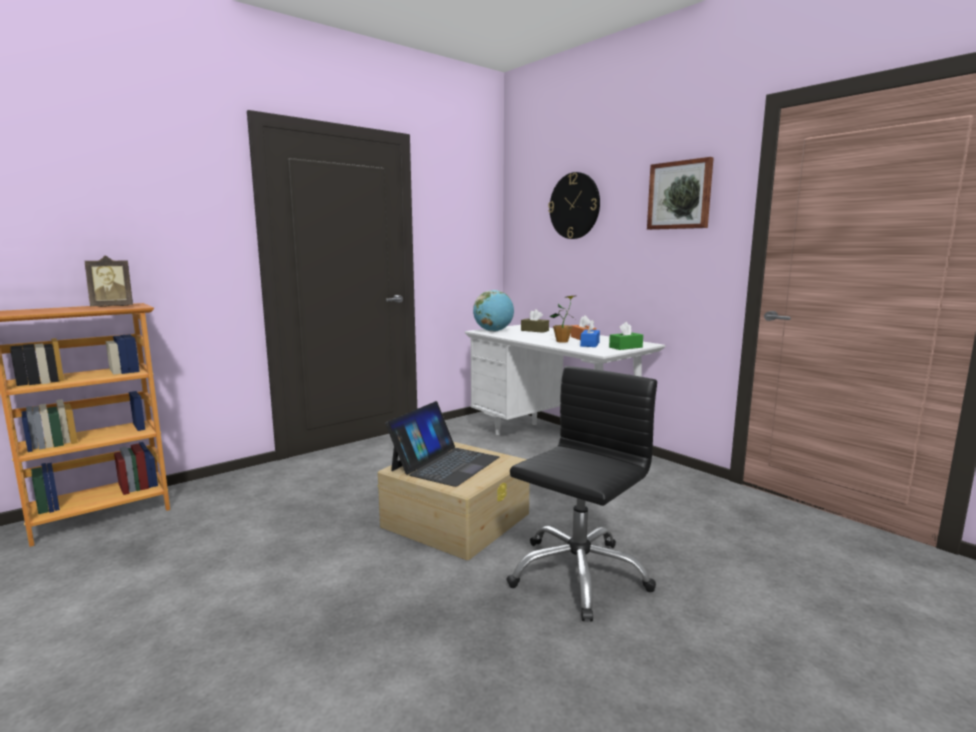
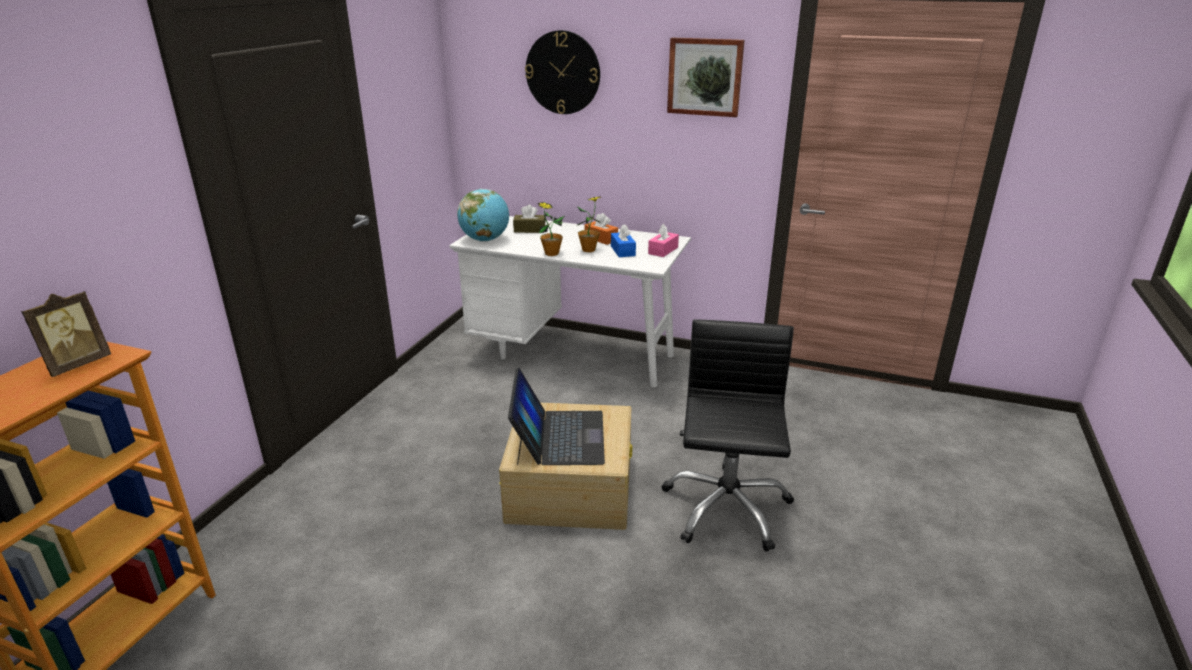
camera: 30 degrees left, 15 degrees up
(529, 340) = (551, 253): none -> potted plant
(625, 347) = (663, 250): green tissue box -> pink tissue box

